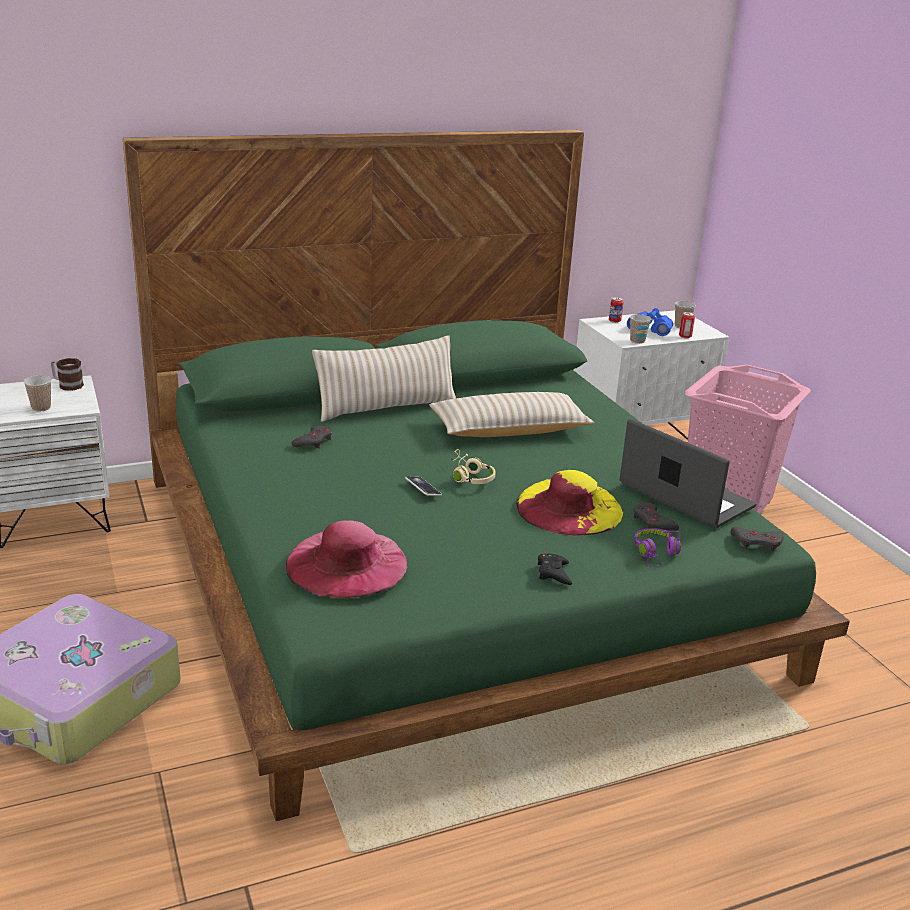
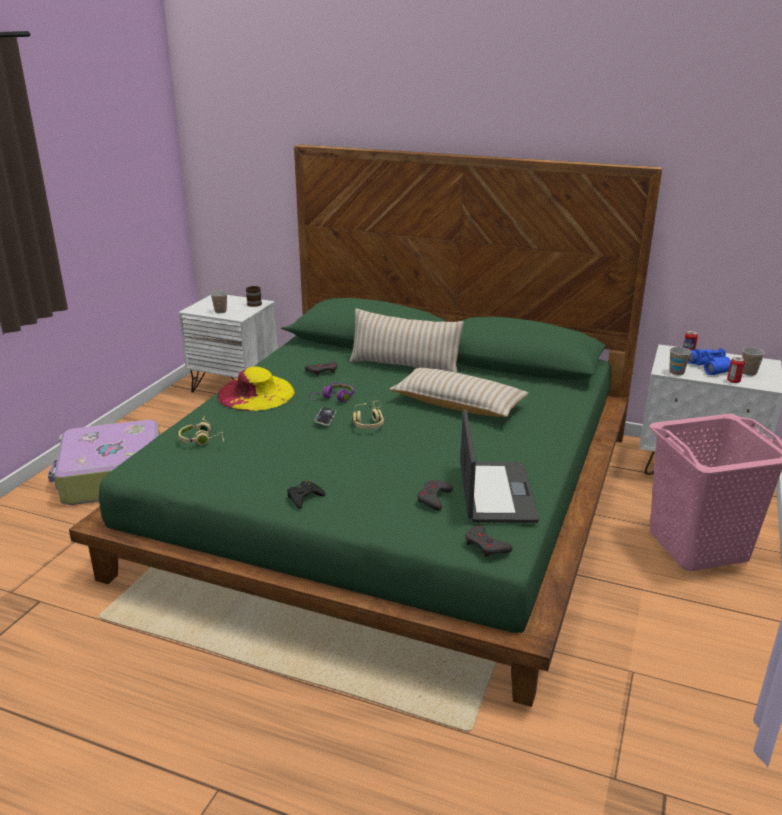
camera: 45 degrees right, 0 degrees up
(346, 563) = (202, 440): pink hat -> beige headphones
(569, 507) = (396, 465): yellow hat -> yellow hat (256, 393)
(655, 554) = (391, 517): purple headphones -> purple headphones (334, 398)

